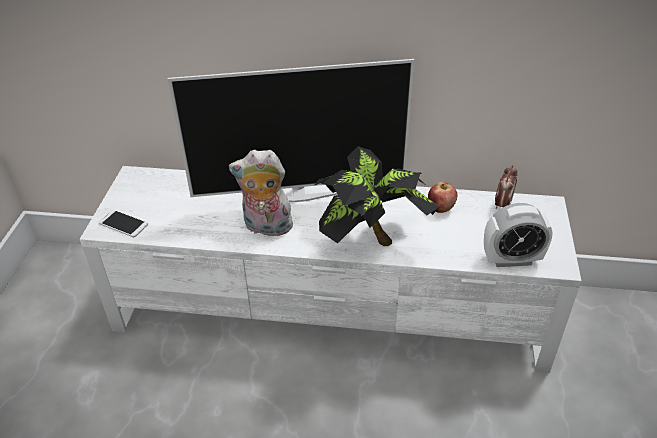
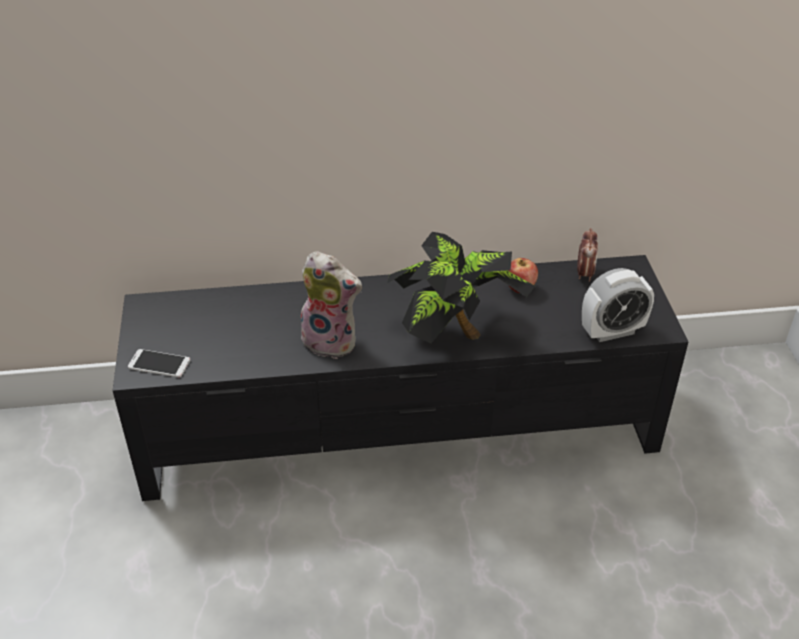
camera: 15 degrees left, 0 degrees up
(266, 228) = (332, 341): plush toy -> plush toy turned 150 degrees counterclockwise
(299, 195) = (355, 297): television -> none
(332, 310) = (401, 428): white tv stand -> black tv stand

